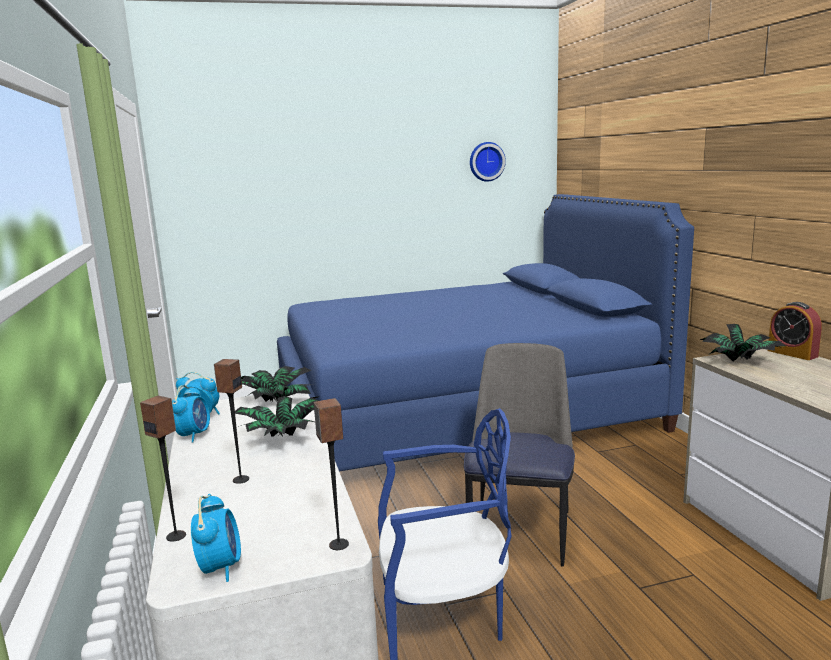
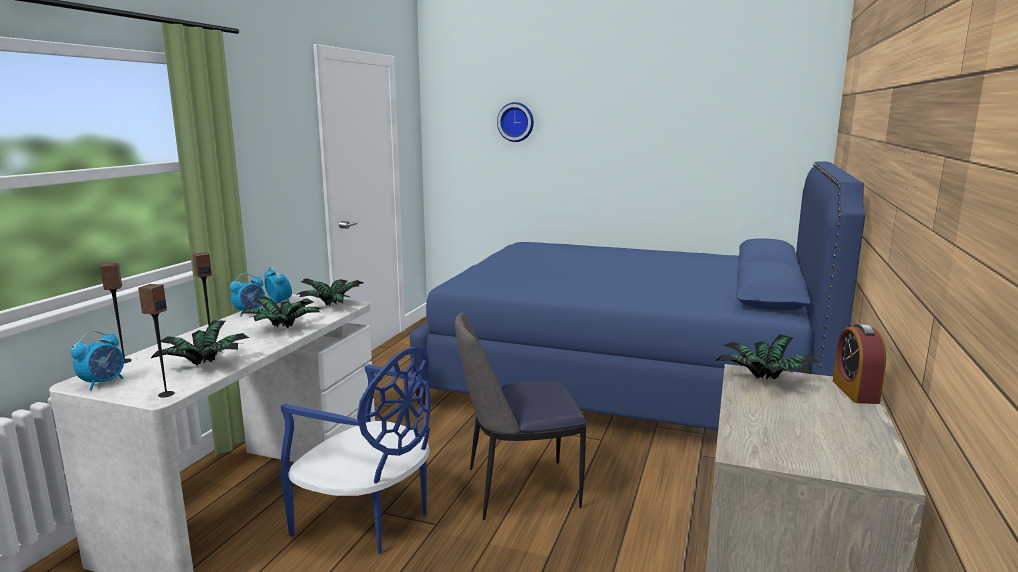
camera: 35 degrees right, 0 degrees up
(298, 502) = (204, 365): none -> potted plant
(486, 161) = (740, 118): wall clock -> wall clock (516, 122)
(520, 530) = (518, 489): chair -> chair turned 150 degrees counterclockwise

